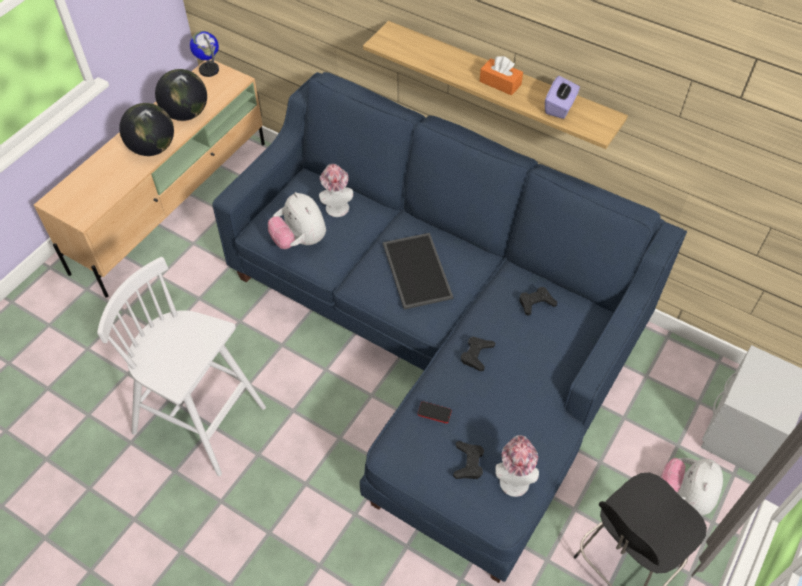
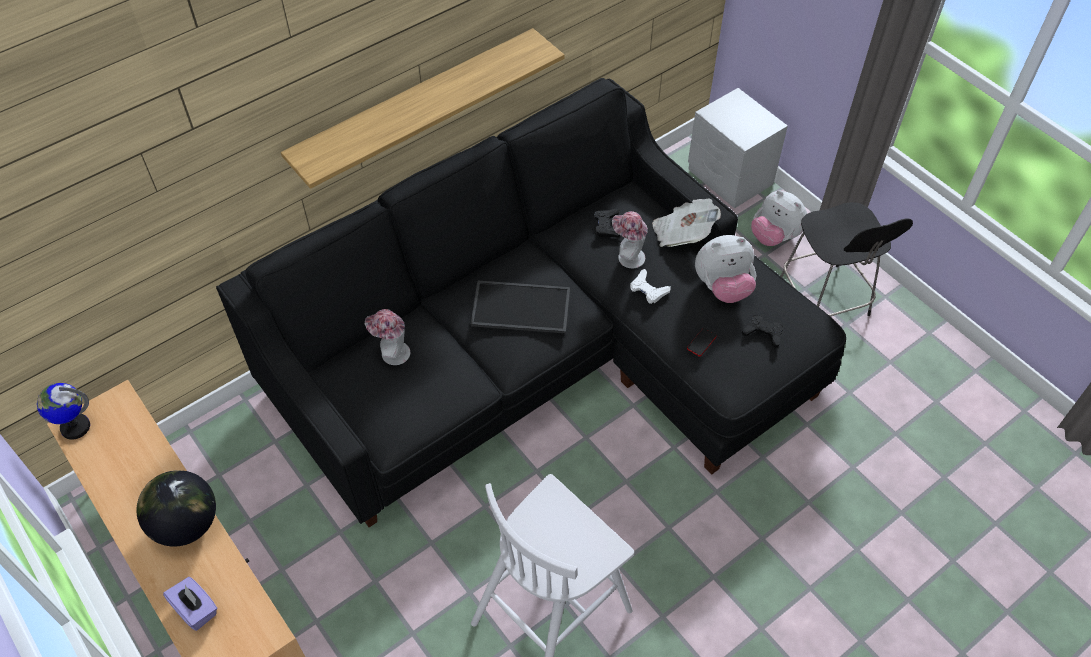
camera: 70 degrees left, 0 degrees up
(186, 114) = (145, 472): globe -> none
(300, 240) = (426, 401): plush toy -> plush toy (722, 287)
(440, 340) = (544, 356): blue sofa -> black sofa
(476, 355) = (648, 290): black game controller -> white game controller
(500, 83) = (439, 96): orange tissue box -> none
(514, 478) = (786, 307): hat -> hat (628, 256)
(560, 107) = (498, 66): purple tissue box -> purple tissue box (196, 609)
(560, 365) = (682, 234): none -> newspaper

